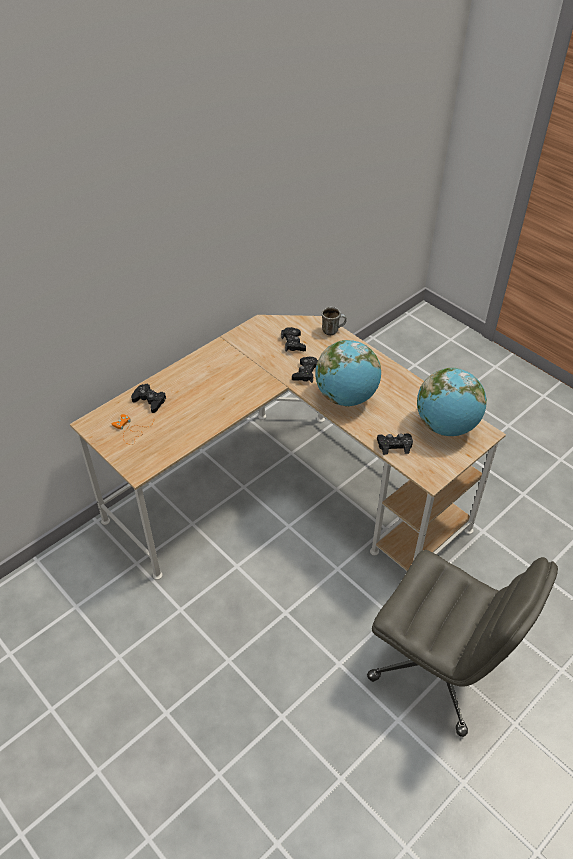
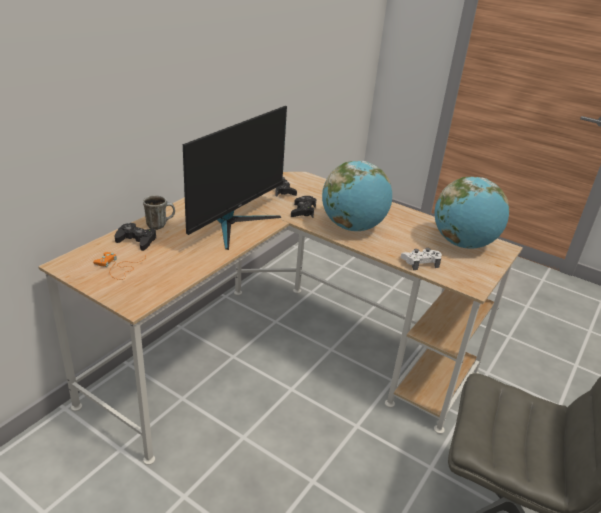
camera: 15 degrees left, 15 degrees down
(238, 385) = (235, 223): none -> monitor
(333, 330) = (317, 180): mug -> mug (160, 225)
(394, 445) = (420, 262): black game controller -> white game controller

